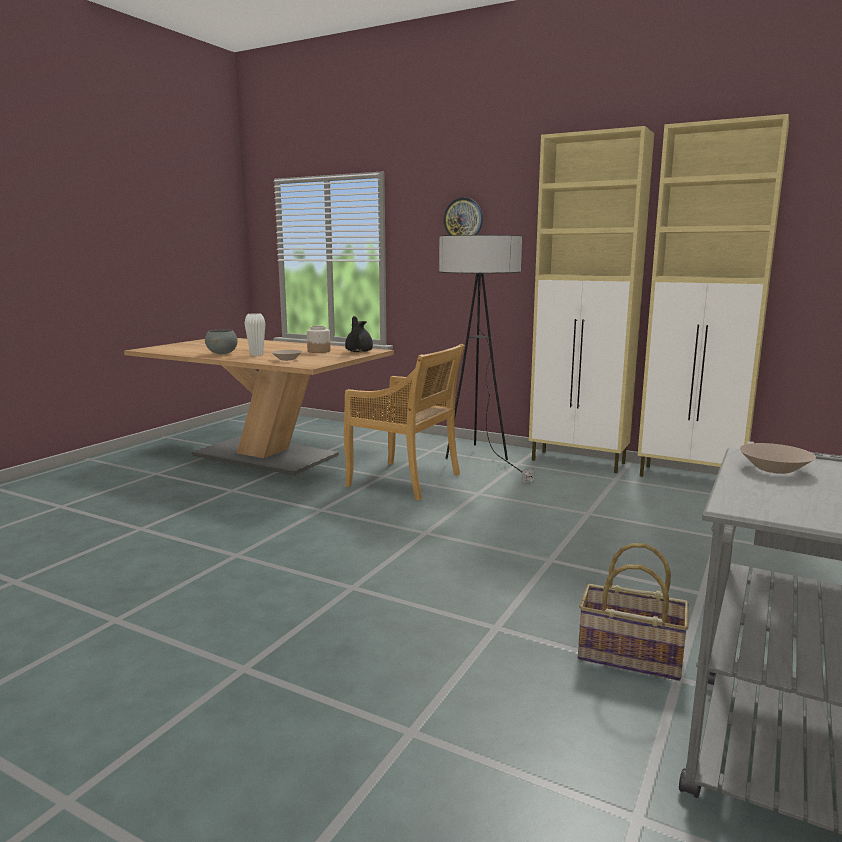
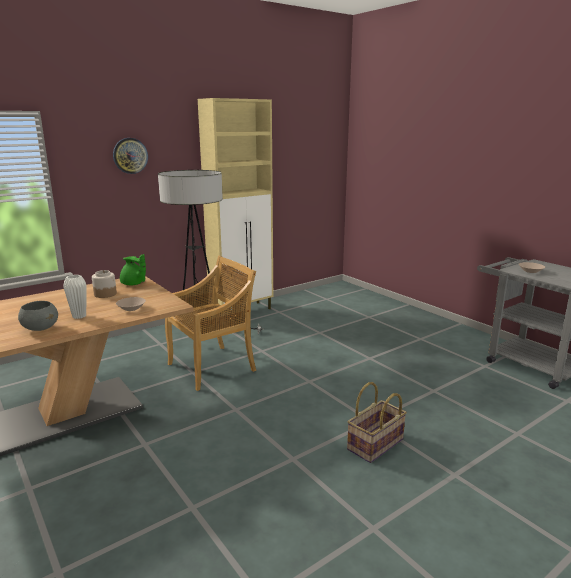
camera: 65 degrees left, 5 degrees up
(358, 352) = (134, 284): black teapot -> green teapot
(629, 657) = (467, 369): basket -> basket (376, 445)
(691, 478) = (296, 297): beige cabinet -> none

